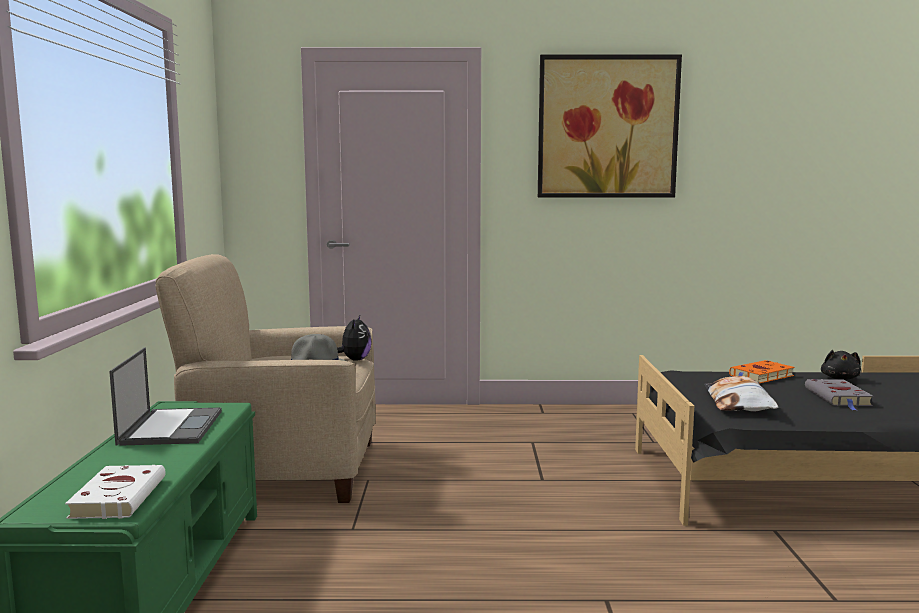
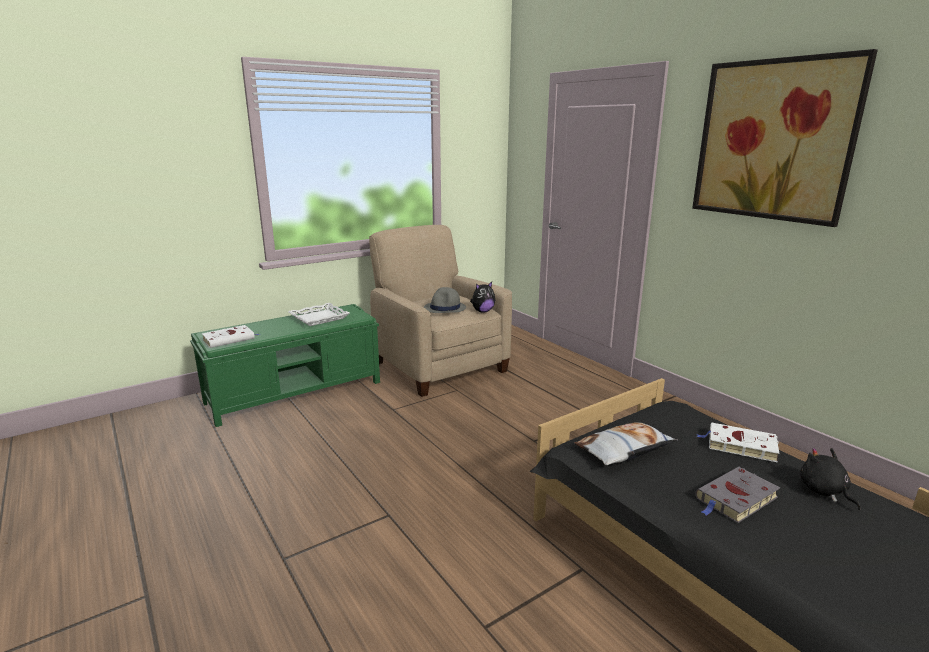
camera: 55 degrees right, 10 degrees up
(171, 427) = (319, 318): laptop -> white tray
(760, 376) = (739, 445): orange book -> white book
(840, 378) = (824, 491): black plush toy -> black plush toy turned 90 degrees clockwise

